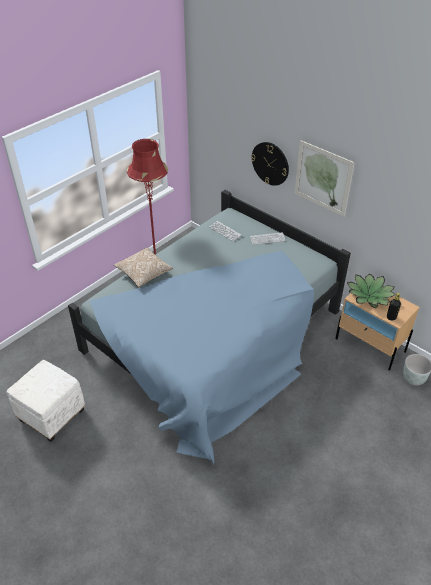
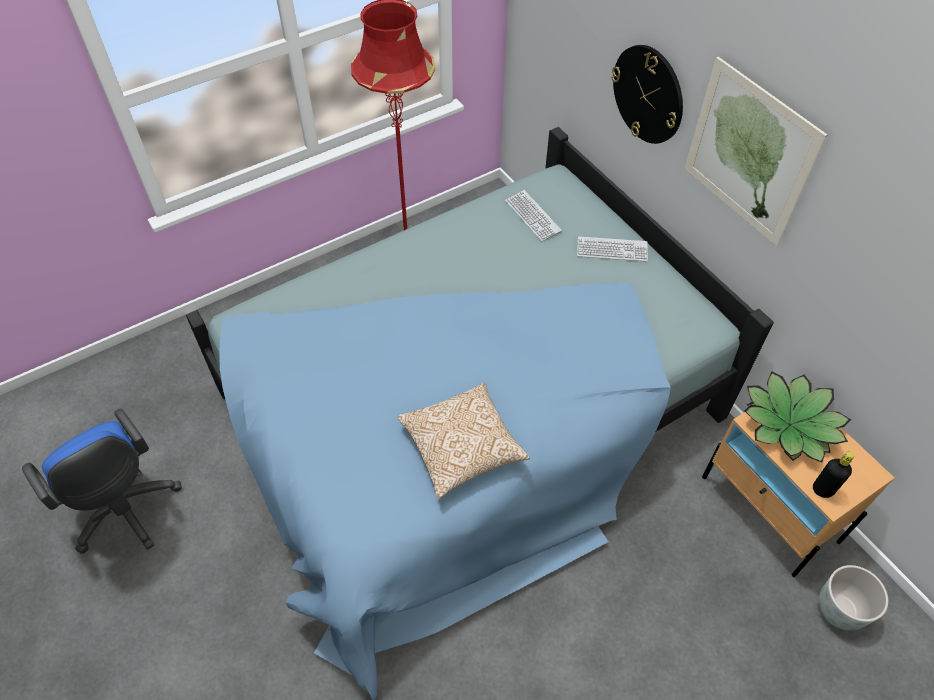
camera: 15 degrees right, 10 degrees up
(52, 416) = (126, 511): white ottoman -> blue office chair
(143, 273) = (345, 277): pillow -> pillow (462, 447)

